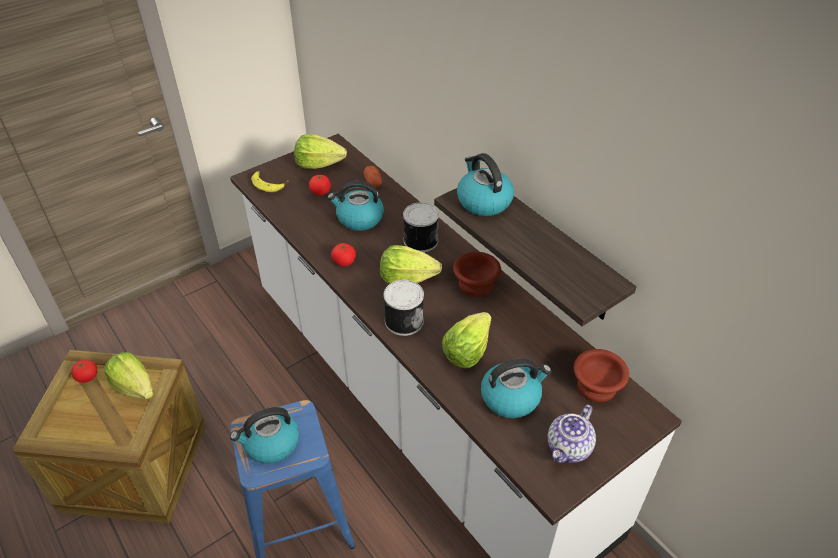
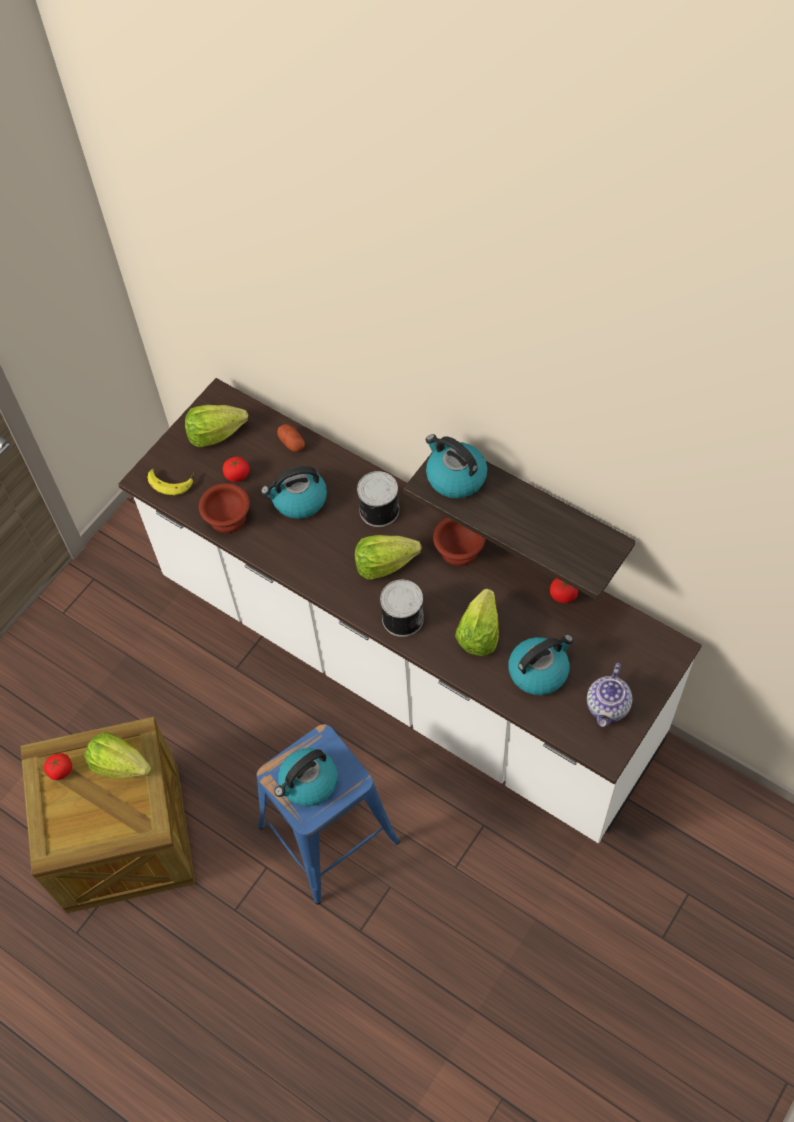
camera: 15 degrees left, 15 degrees up
(344, 262) = (308, 564): tomato -> tomato (563, 595)
(598, 387) = (616, 634): brown bowl -> brown bowl (229, 518)

